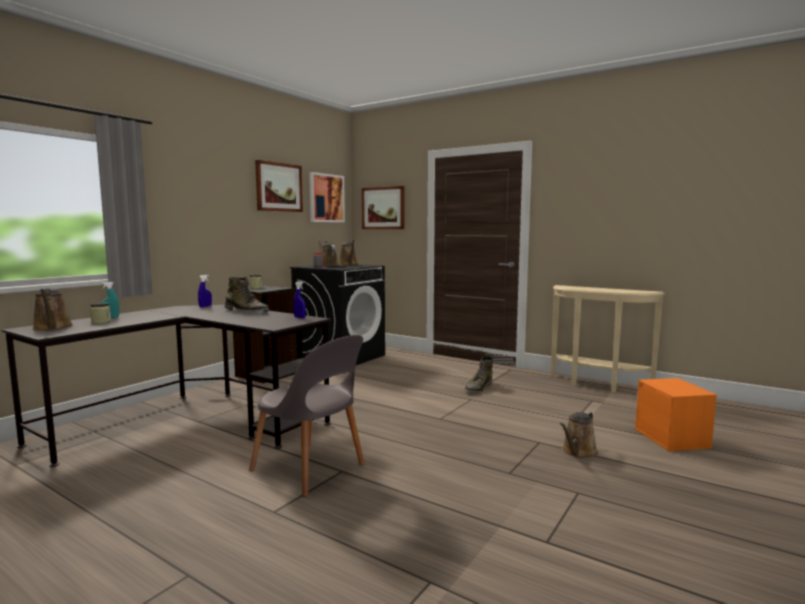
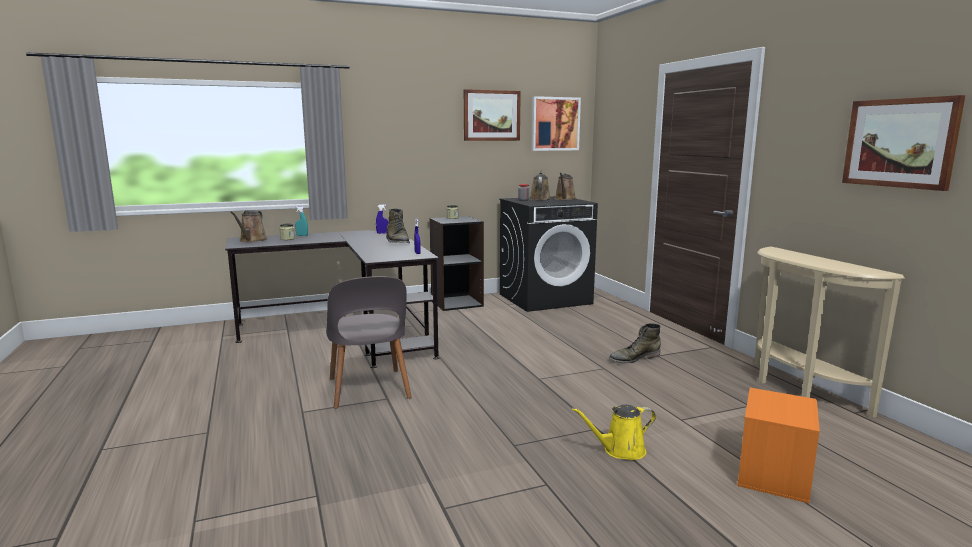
camera: 35 degrees right, 5 degrees up
(383, 208) = (617, 134): picture -> picture (899, 143)
(578, 452) = (620, 450): brown watering can -> yellow watering can

